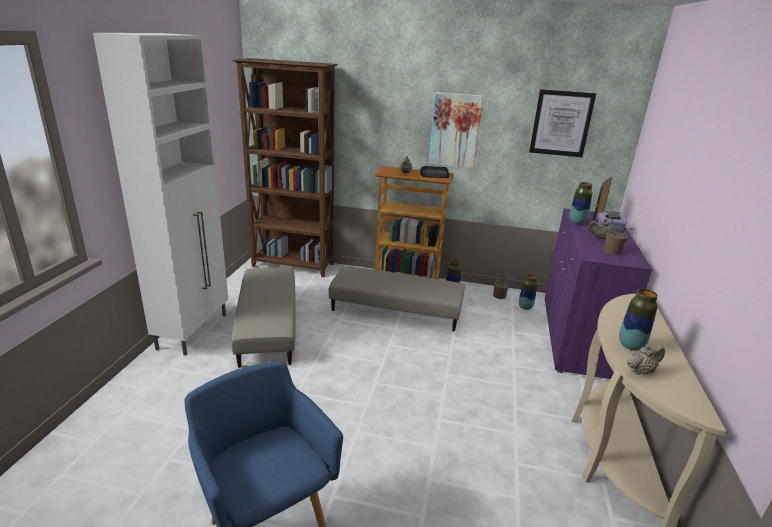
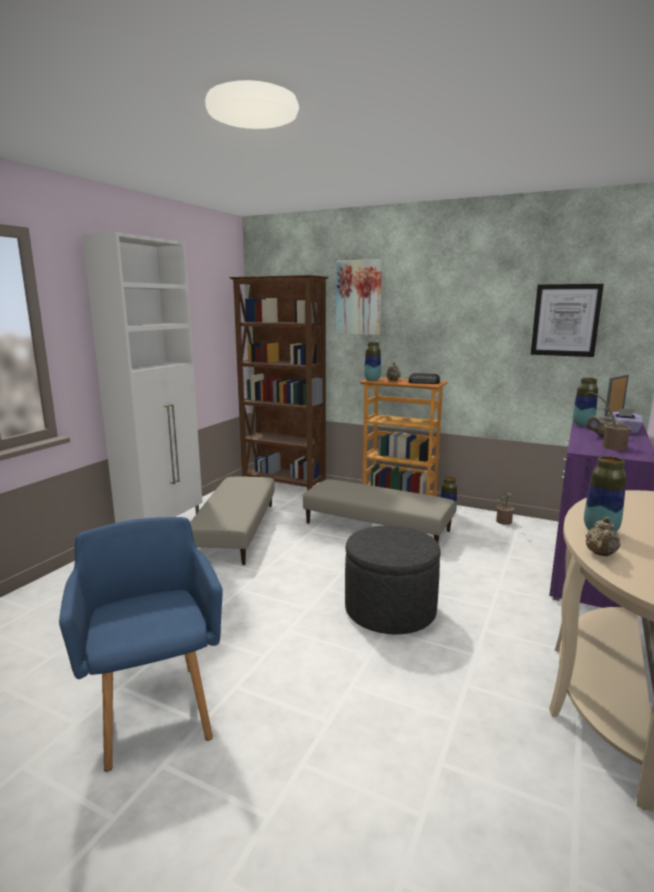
camera: 15 degrees right, 10 degrees down
(436, 398) = (390, 610): none -> grey ottoman
(455, 130) = (447, 335): picture -> picture (359, 298)
(525, 307) = (532, 534): vase -> vase (372, 380)
(641, 371) = (600, 554): beige teapot -> beige teapot turned 120 degrees clockwise

